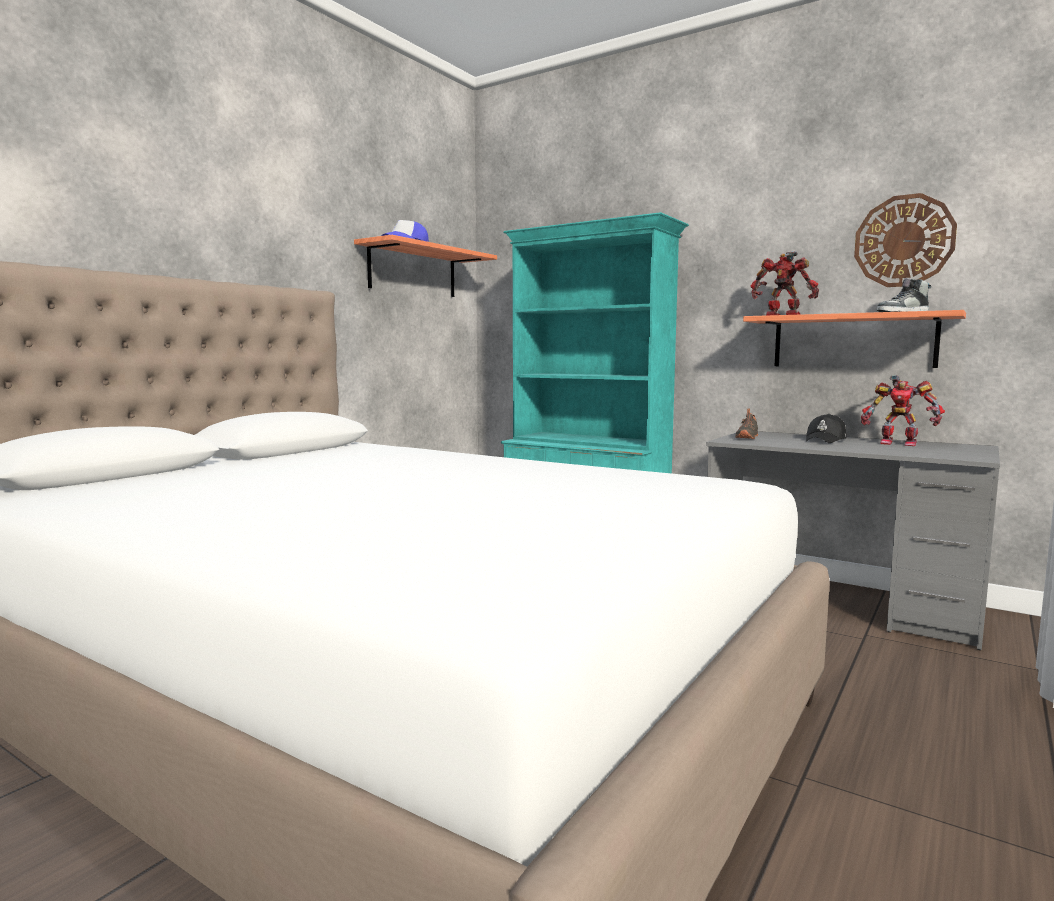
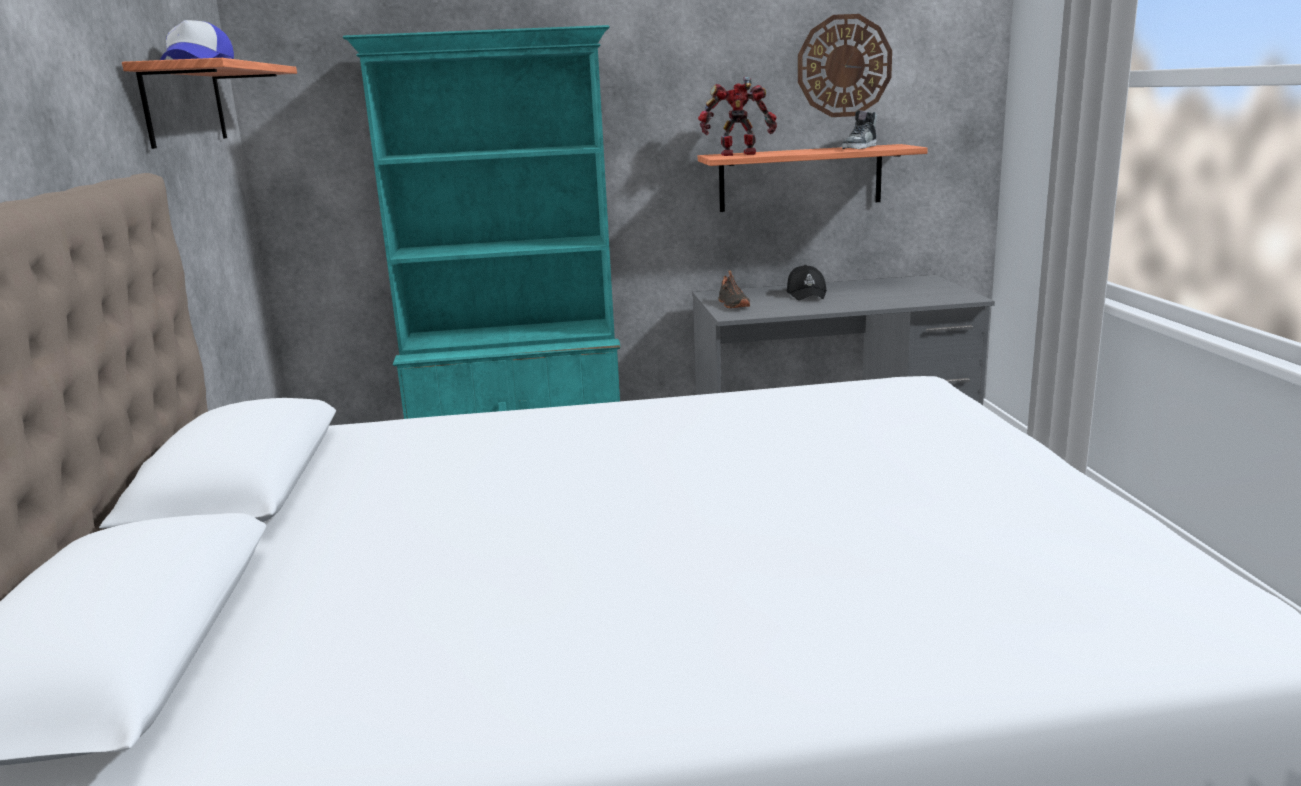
camera: 40 degrees left, 10 degrees up
(898, 443) = (868, 287): toy robot -> none

